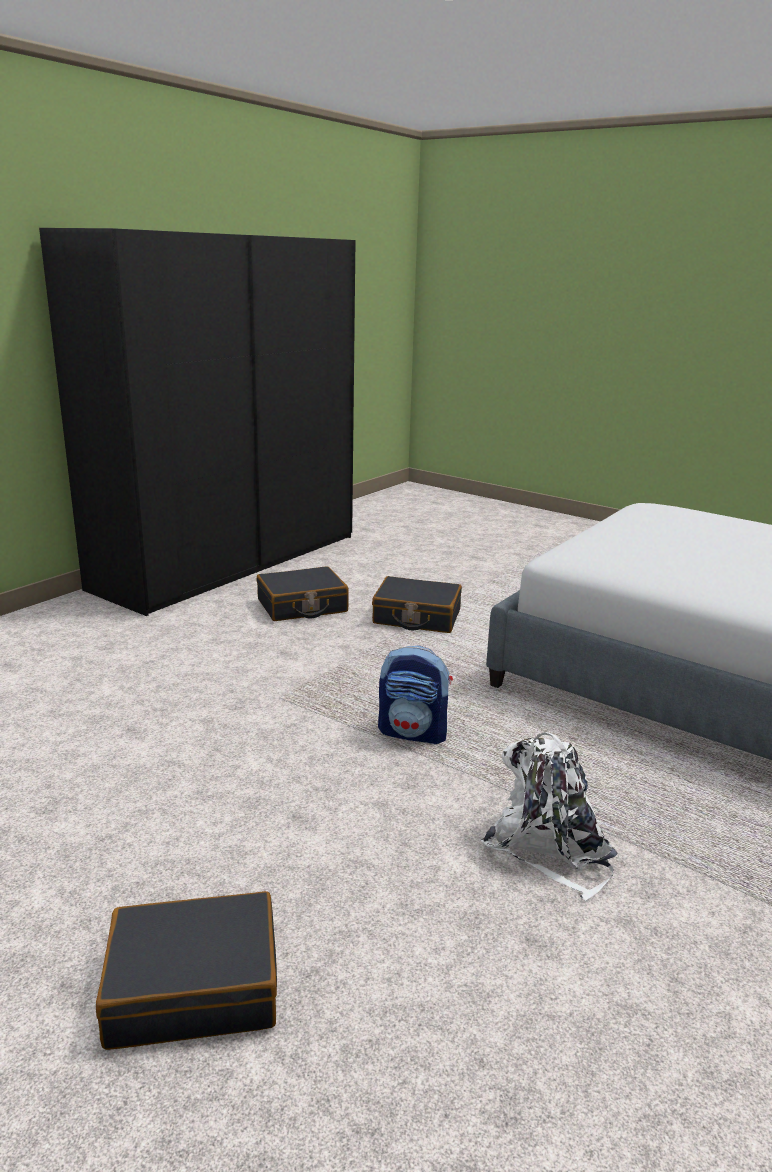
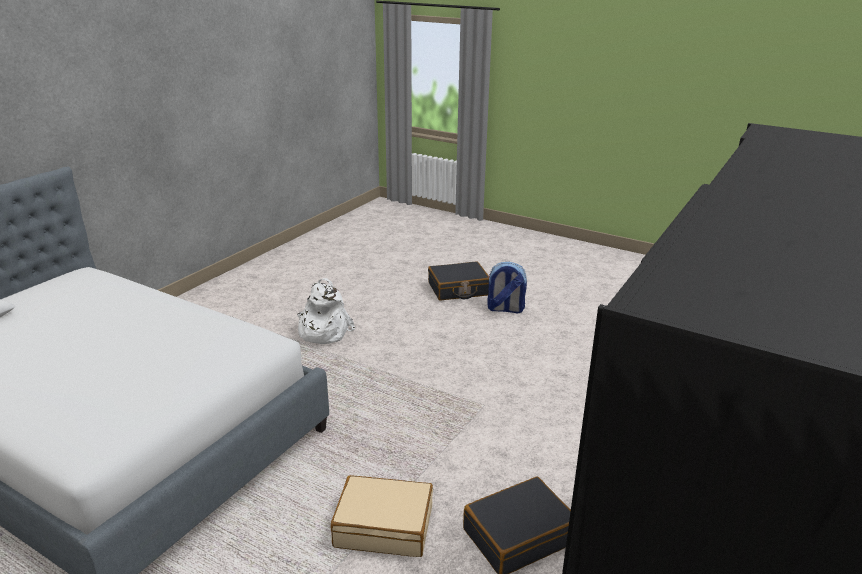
camera: 175 degrees right, 5 degrees up
(414, 733) = (386, 385): backpack -> backpack (505, 309)
(416, 617) = (384, 526): black suitcase -> beige suitcase

